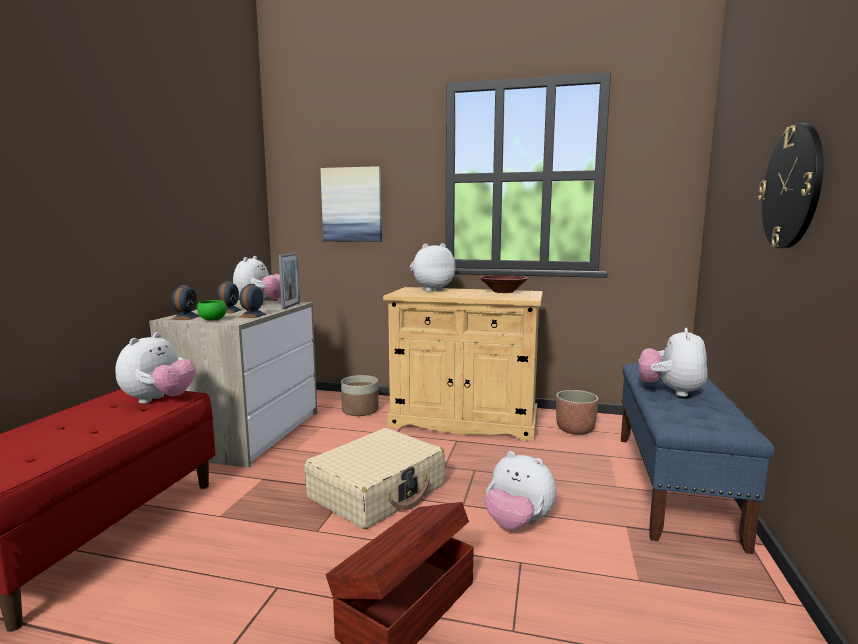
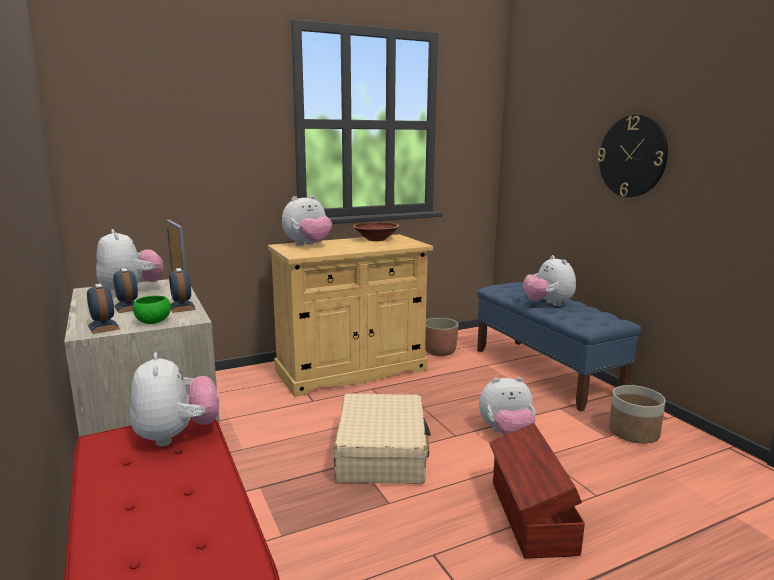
camera: 40 degrees left, 5 degrees up
(352, 205) = (183, 152): picture -> none
(360, 410) = (239, 389): planter -> planter (633, 432)
(431, 290) = (308, 245): plush toy -> plush toy turned 150 degrees counterclockwise

